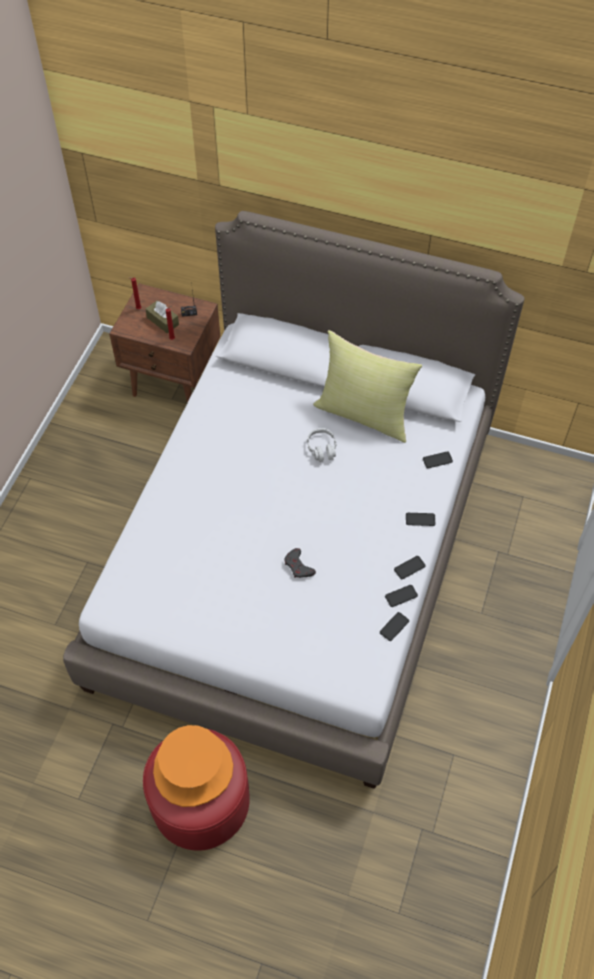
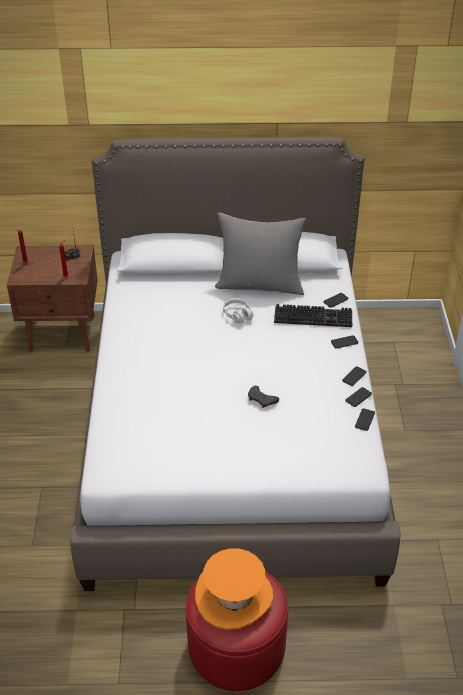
camera: 20 degrees left, 15 degrees down
(162, 321) = (51, 266): brown tissue box -> none
(364, 414) = (260, 284): yellow pillow -> grey pillow
(403, 475) = (314, 316): none -> keyboard

